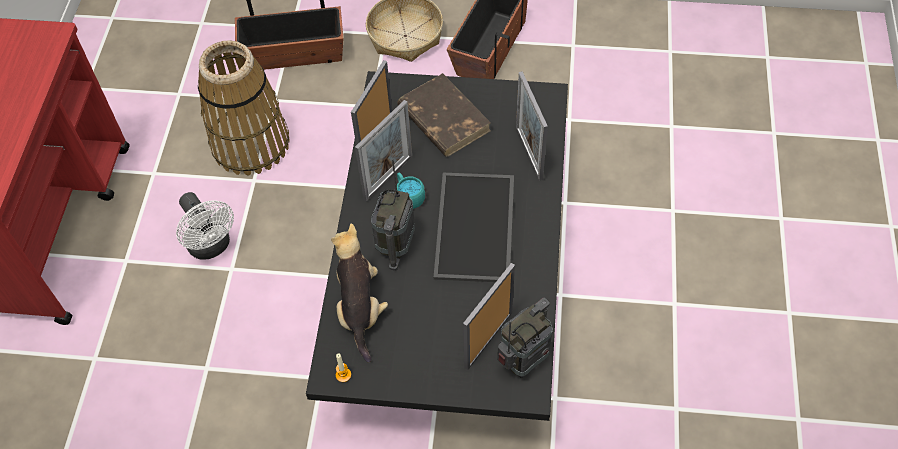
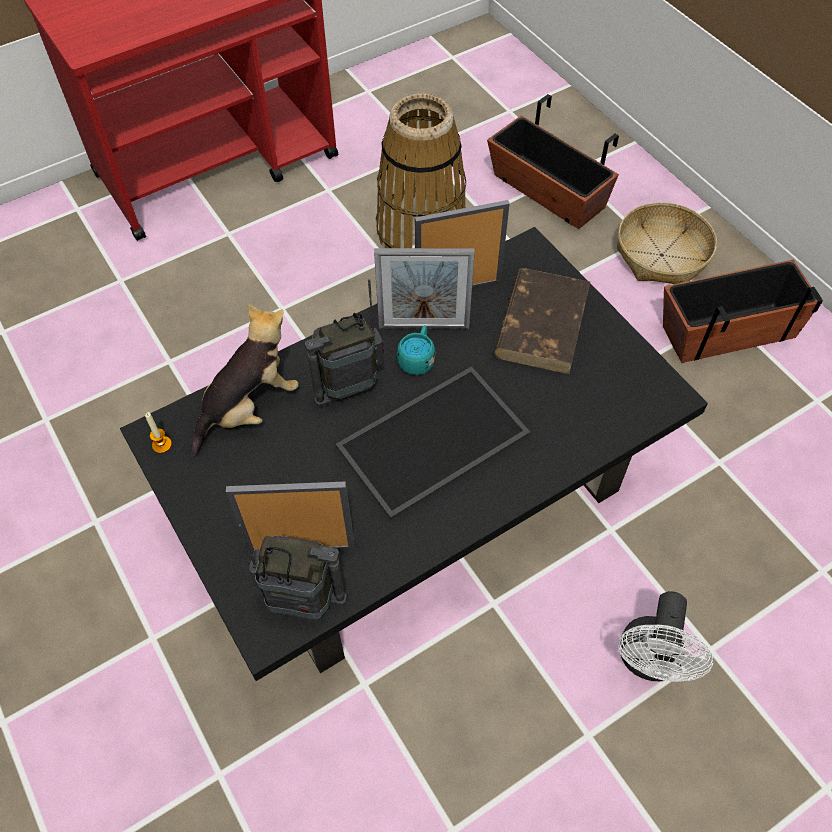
camera: 50 degrees right, 0 degrees up
(212, 247) = (292, 279): white fan -> white fan (649, 662)
(529, 153) = (575, 428): picture frame -> none

